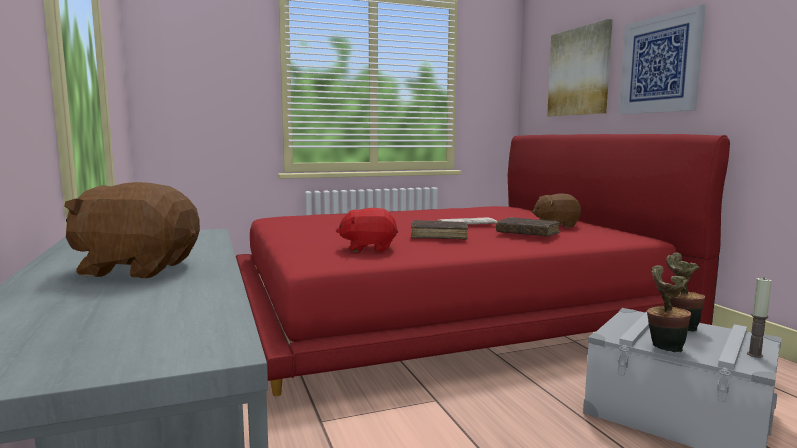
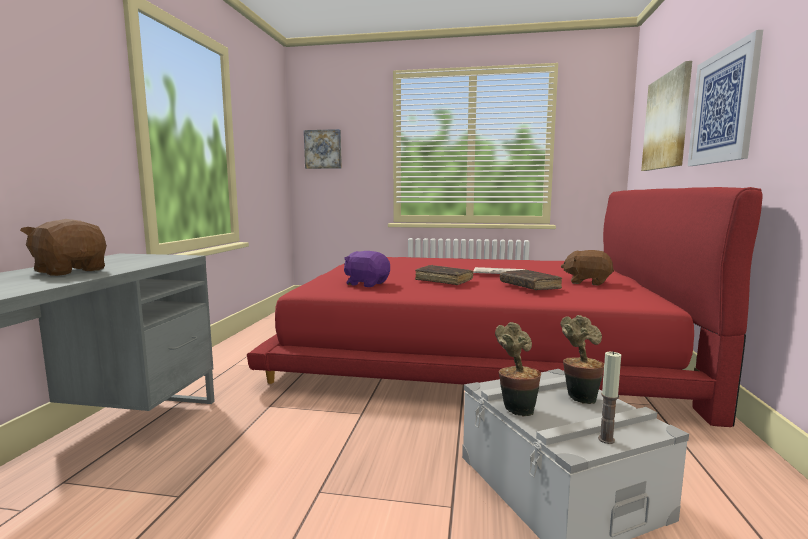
camera: 30 degrees right, 0 degrees up
(182, 75) = (323, 149): none -> picture
(368, 248) = (366, 284): red plush toy -> purple plush toy

